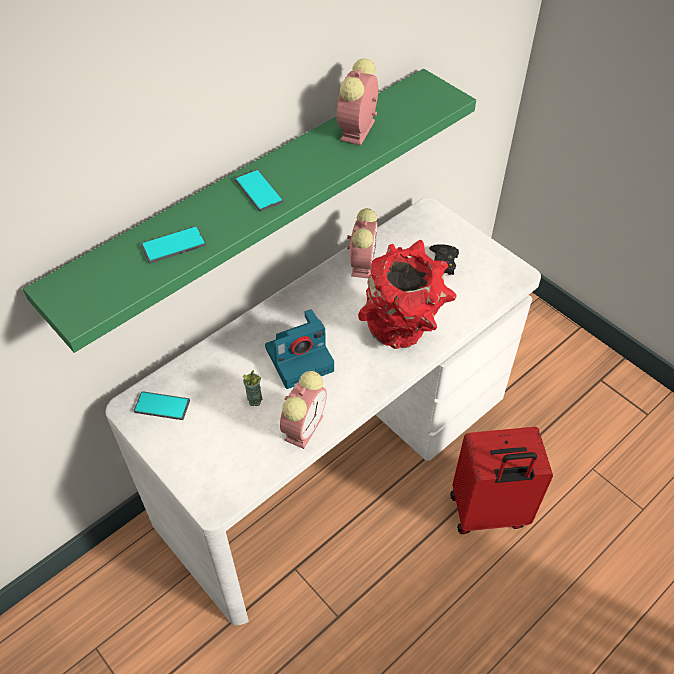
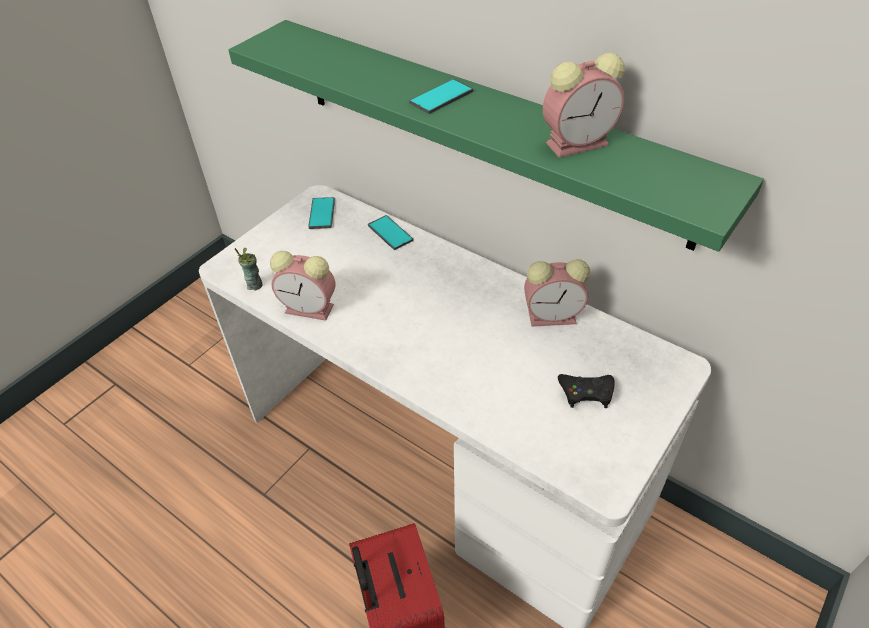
camera: 80 degrees right, 5 degrees down
(173, 245) = (347, 68): phone -> phone (390, 233)
(254, 399) = (338, 268): cup -> cup (254, 285)
(300, 358) = (396, 290): camera -> none
(357, 132) = (579, 143): alarm clock -> alarm clock turned 150 degrees clockwise
(403, 330) = (460, 369): red vase -> none

